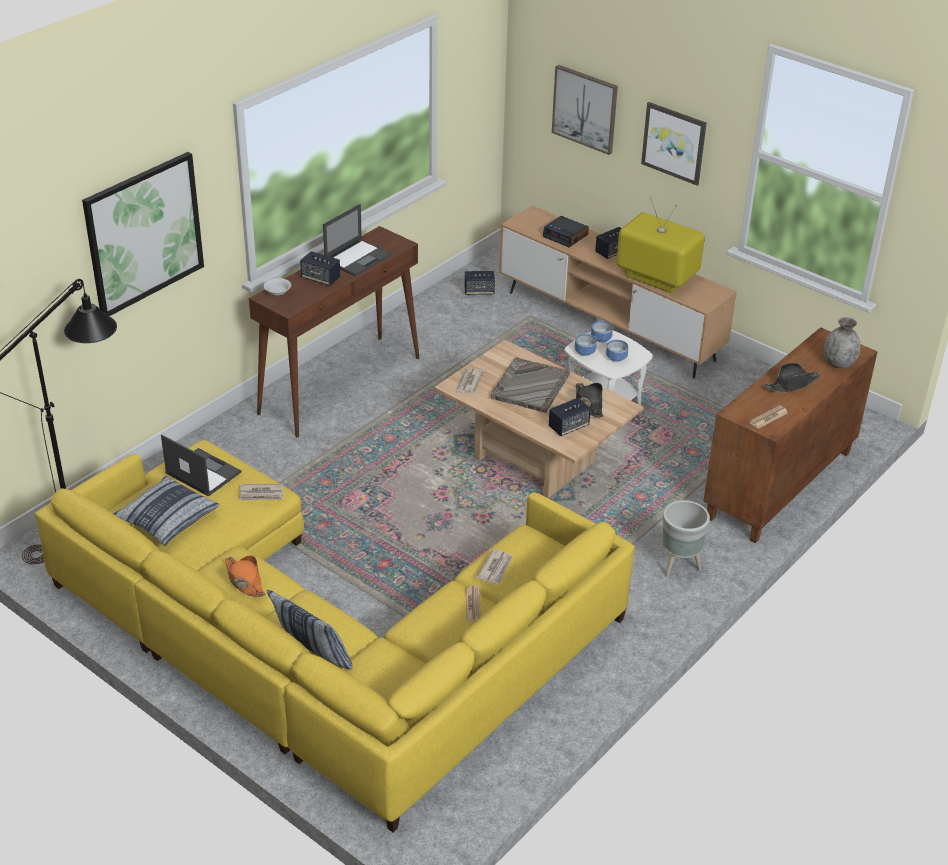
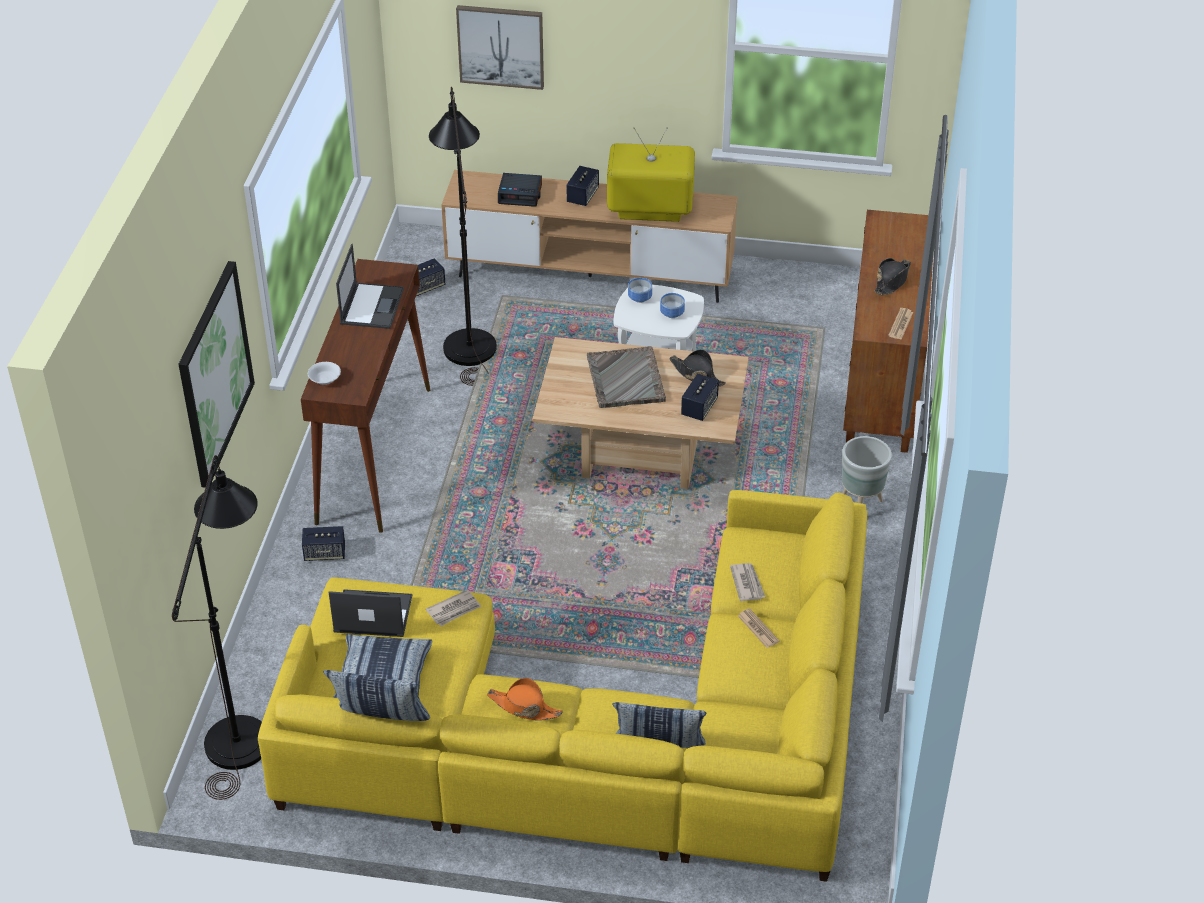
camera: 30 degrees left, 5 degrees up
(108, 534) = (381, 723): none -> pillow
(320, 278) = (355, 345): speaker -> speaker (324, 553)
(468, 383) = (562, 400): newspaper -> none
(478, 335) = (468, 338): none -> black floor lamp
(585, 351) = (637, 318): bowl -> none
(674, 143) = (625, 57): picture -> none
(838, 363) = (913, 242): grey vase -> none

